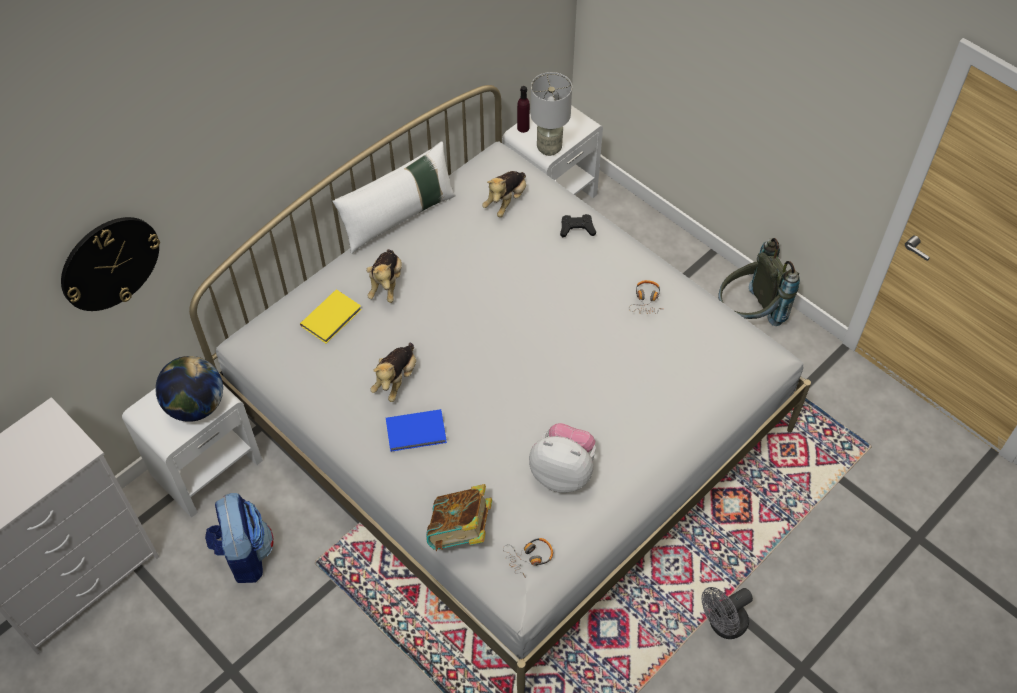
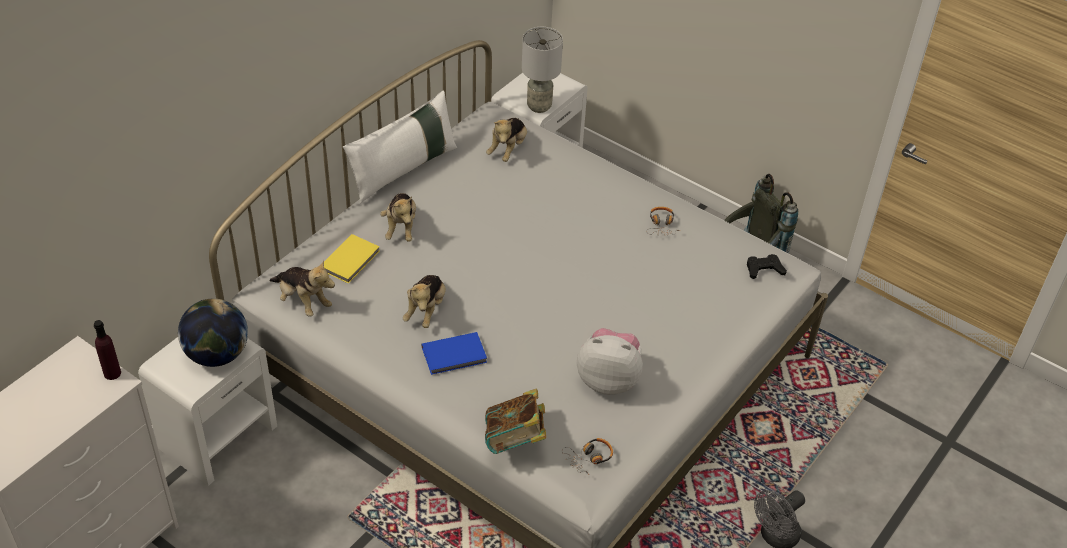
camera: 10 degrees left, 10 degrees down
(110, 263) = (141, 188): wall clock -> none
(244, 554) = (270, 516): backpack -> none
(280, 359) = (303, 301): none -> plush toy
(523, 128) = (510, 91): purple bottle -> purple bottle (112, 373)
(577, 228) = (582, 168): black game controller -> black game controller (764, 269)

